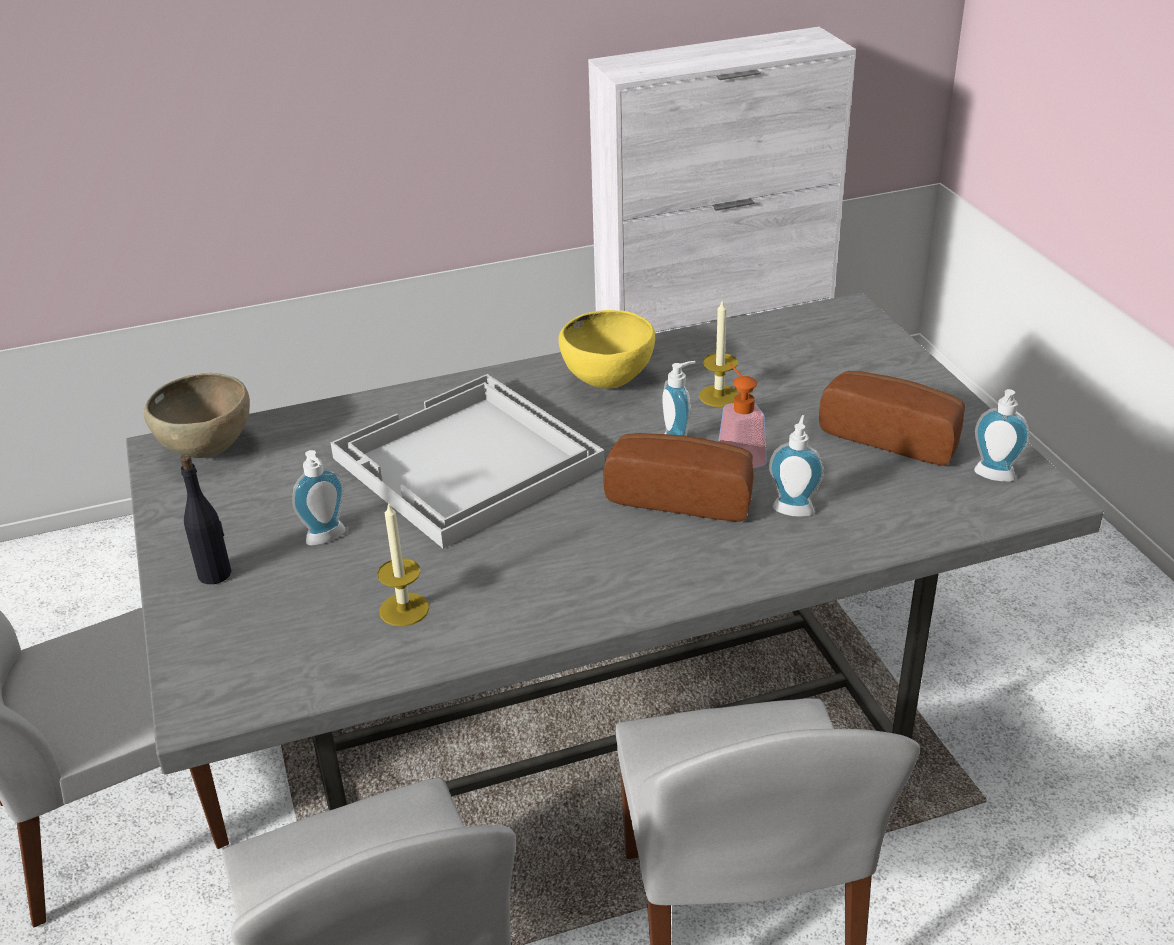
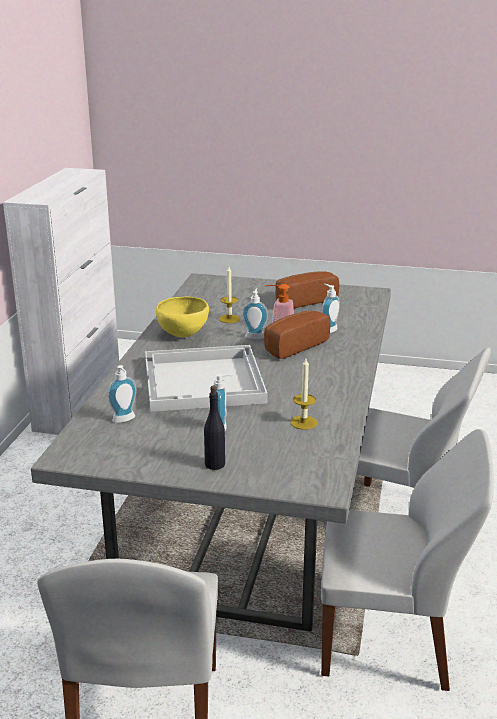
camera: 60 degrees left, 10 degrees down
(208, 450) = (88, 444): brown bowl -> none
(993, 477) = (351, 295): soap dispenser -> soap dispenser (125, 420)

